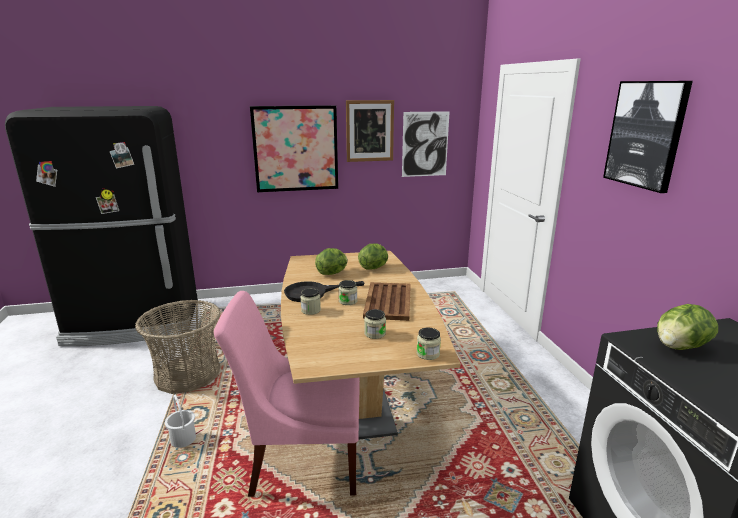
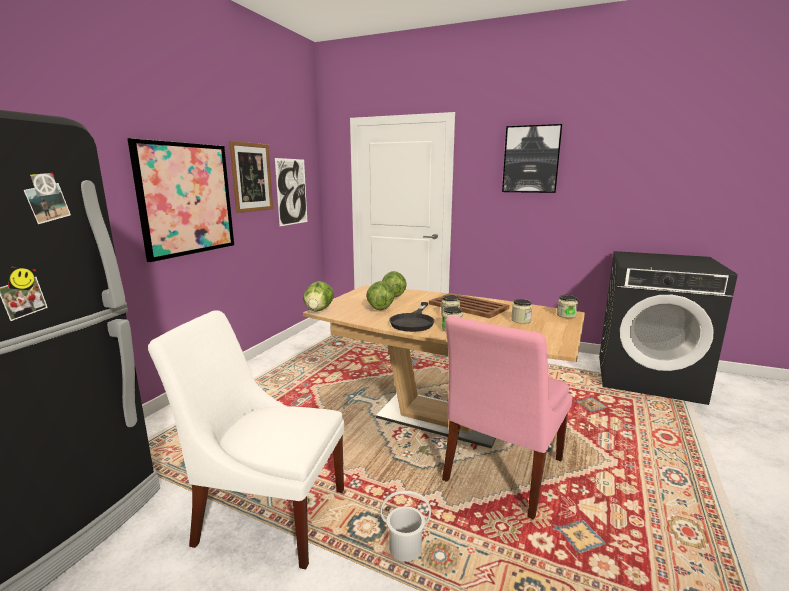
camera: 55 degrees left, 5 degrees down
(188, 374) = (267, 513): basket -> white chair
(679, 347) = (642, 261): lettuce -> lettuce (318, 310)

